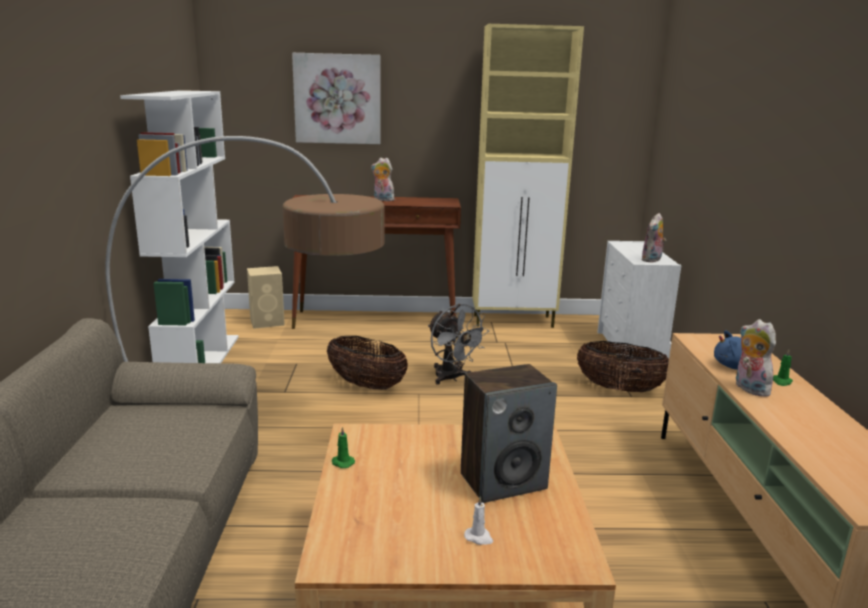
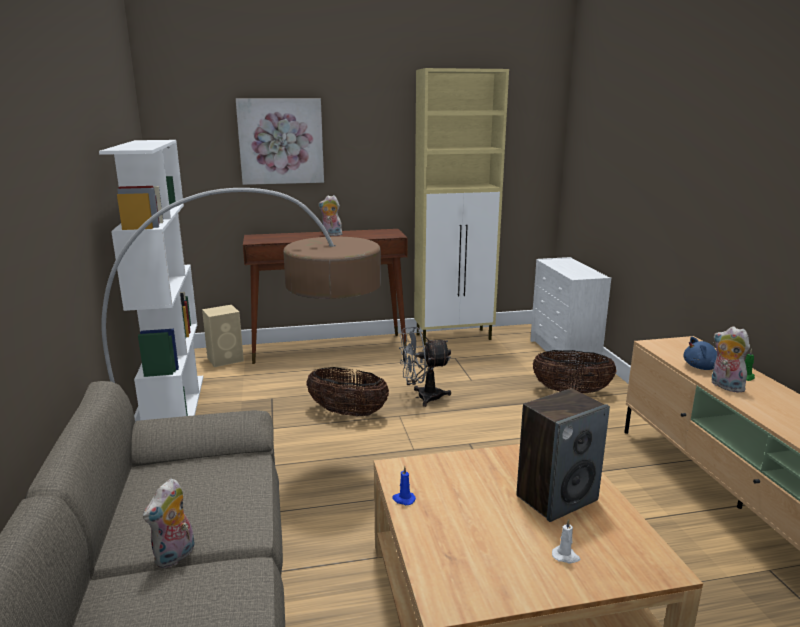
camera: 10 degrees left, 0 degrees up
(342, 462) = (403, 499): green candle -> blue candle
(451, 378) = (422, 397): grey fan -> grey fan turned 120 degrees clockwise
(652, 260) = (585, 275): plush toy -> plush toy (175, 556)

